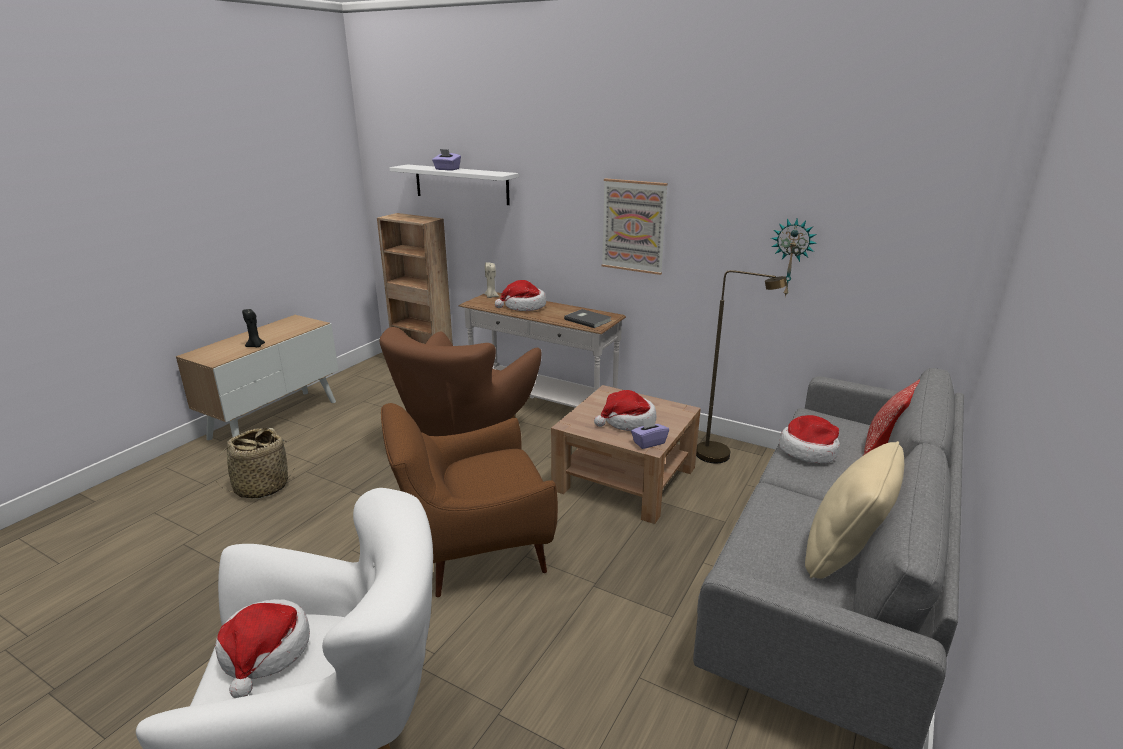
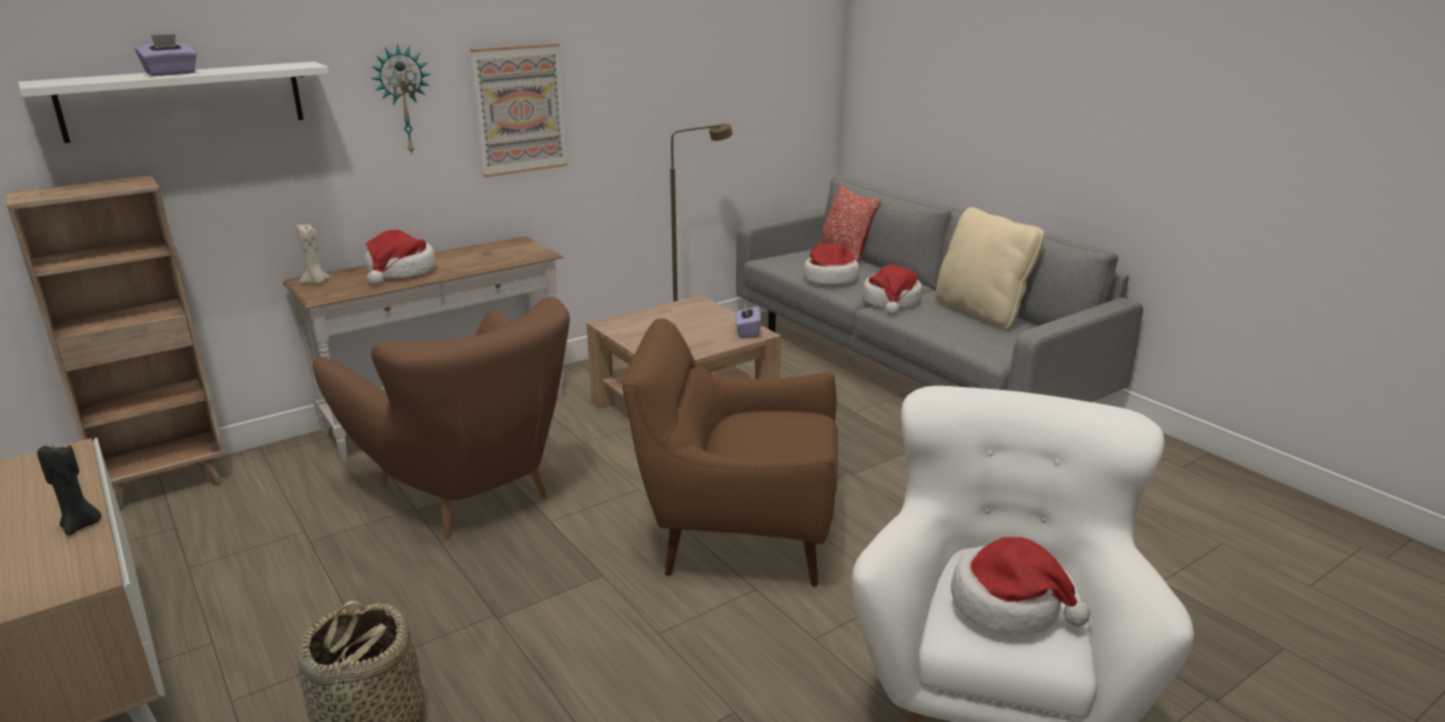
camera: 65 degrees left, 0 degrees up
(472, 550) = (736, 534): brown armchair -> brown armchair turned 90 degrees clockwise
(588, 319) = (513, 252): grey book -> none
(628, 422) = (692, 331): hat -> hat (891, 302)
(791, 257) = (697, 106): wall clock -> wall clock (403, 100)

